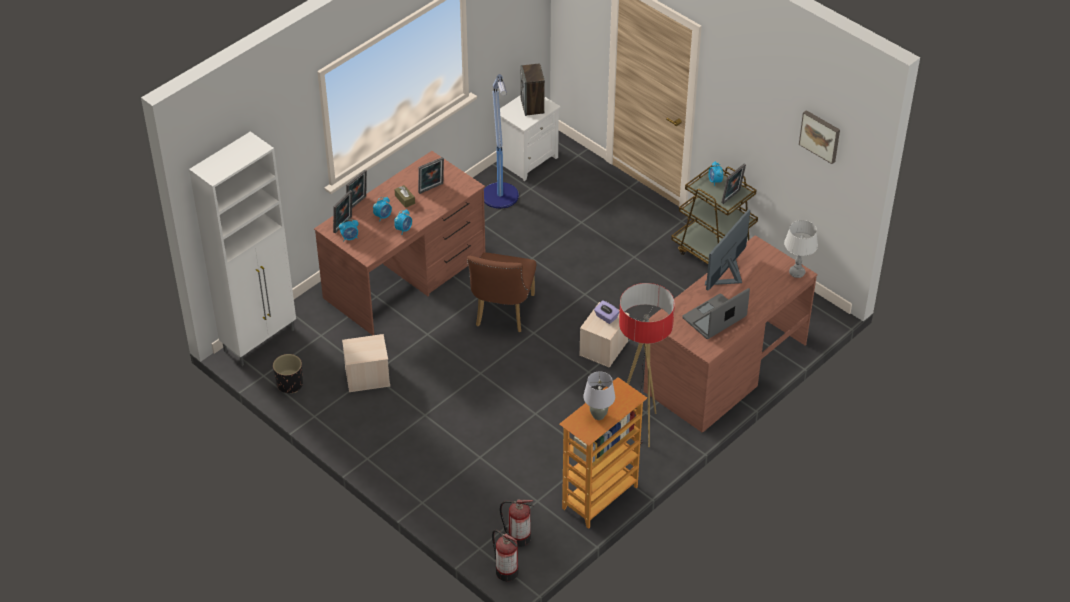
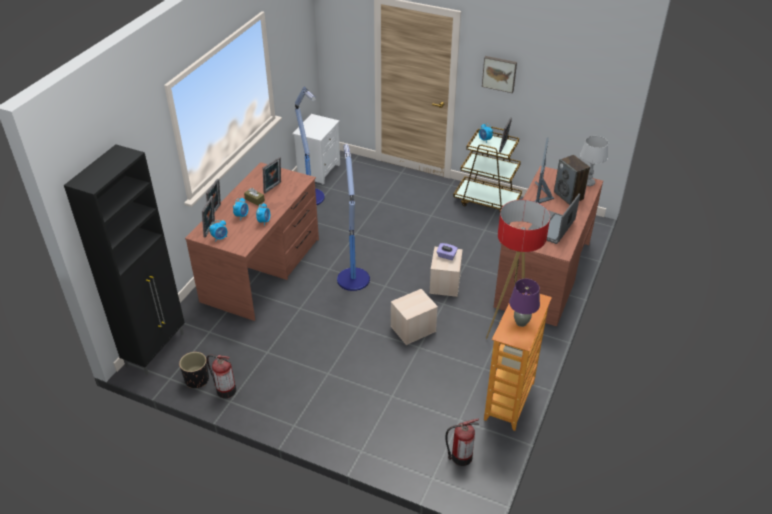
camera: 20 degrees left, 5 degrees down
(260, 340) = (156, 349): white cabinet -> black cabinet
(367, 377) = (263, 355): beige storage box -> beige storage box (413, 329)
(502, 314) = (353, 278): brown chair -> floor lamp
(506, 571) = (466, 492): fire extinguisher -> fire extinguisher (225, 390)
(532, 106) = (319, 124): speaker -> speaker (569, 196)
(598, 416) = (521, 323): grey table lamp -> purple table lamp
(820, 136) = (580, 71): picture -> picture (499, 73)

